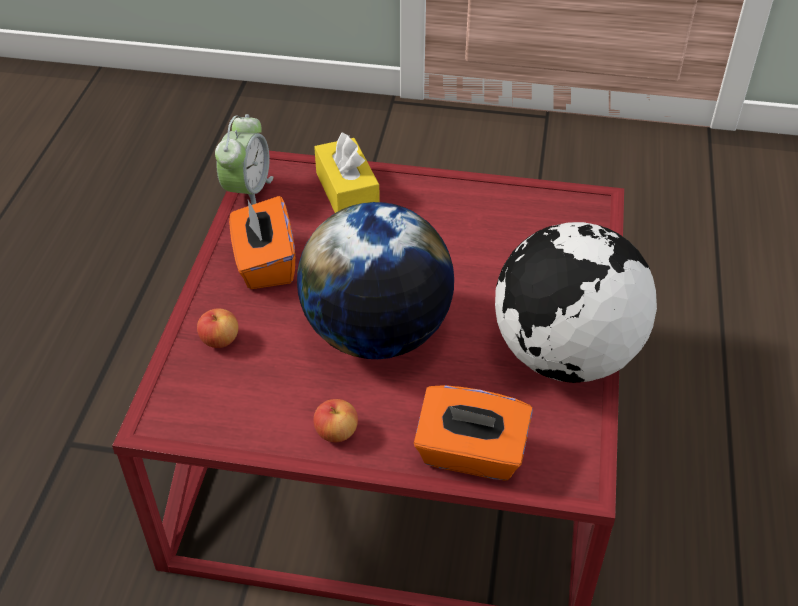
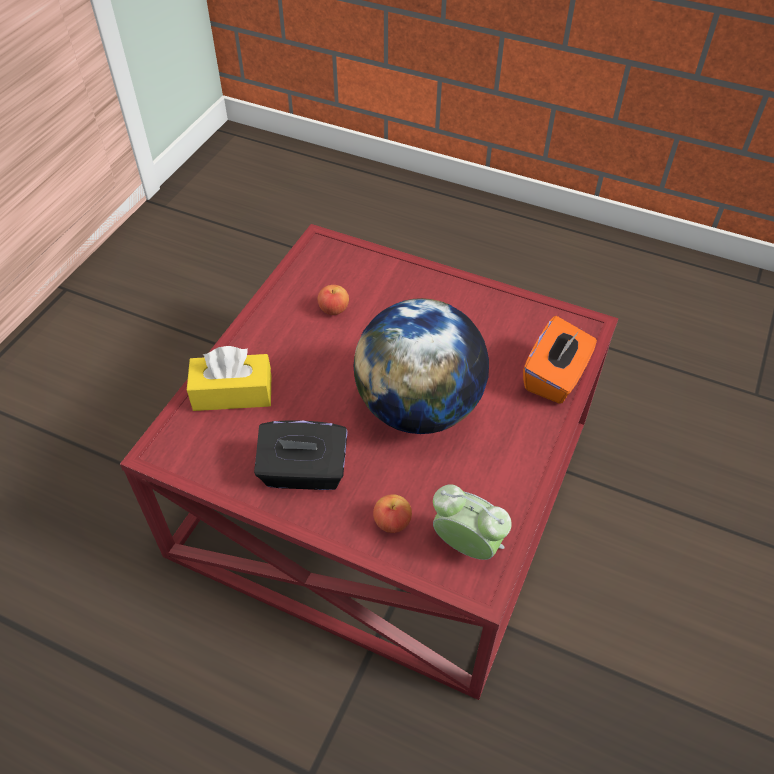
camera: 75 degrees left, 5 degrees up
(247, 191) = (193, 471): alarm clock -> alarm clock (467, 546)
(265, 263) = (303, 473): orange tissue box -> black tissue box
(336, 432) = (517, 454): apple -> apple (334, 309)
(564, 355) = (475, 303): globe -> none

